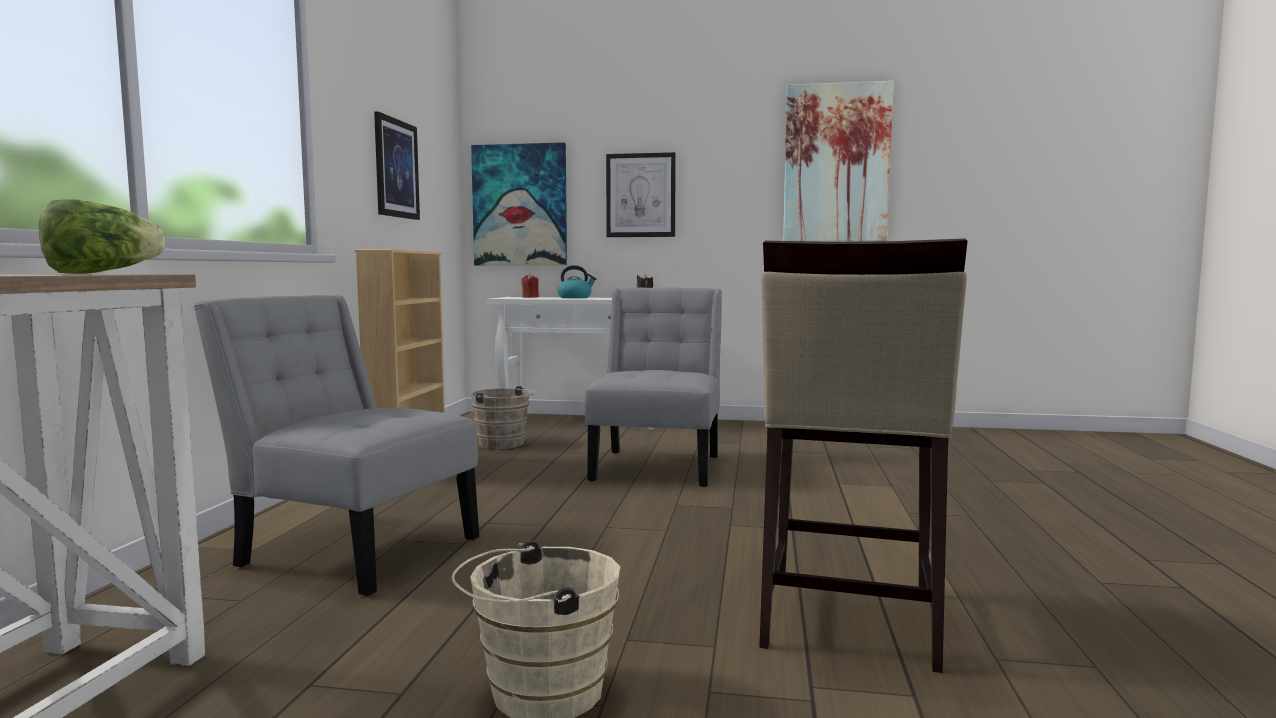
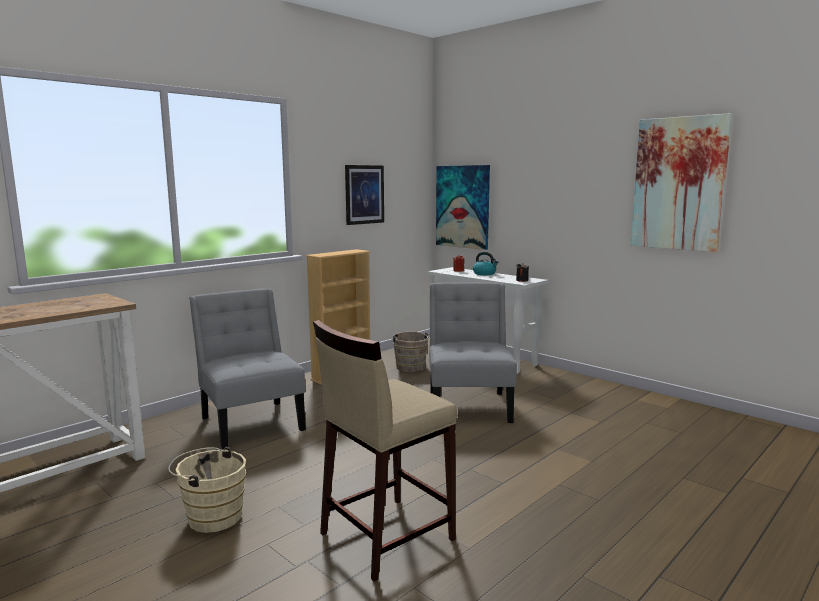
camera: 35 degrees right, 5 degrees up
(101, 273) = (109, 301): lettuce -> none
(640, 195) = (534, 203): picture -> none
(658, 466) = (469, 405): grey chair -> grey chair turned 45 degrees counterclockwise

